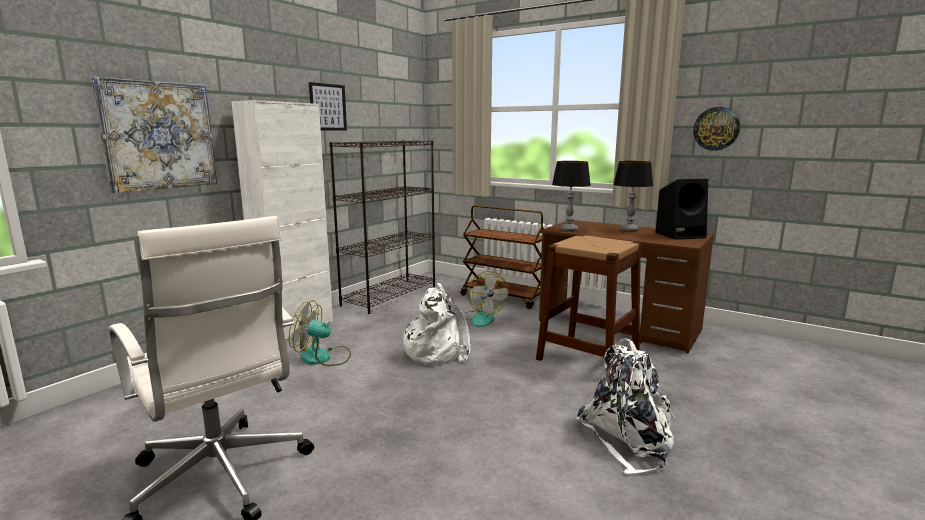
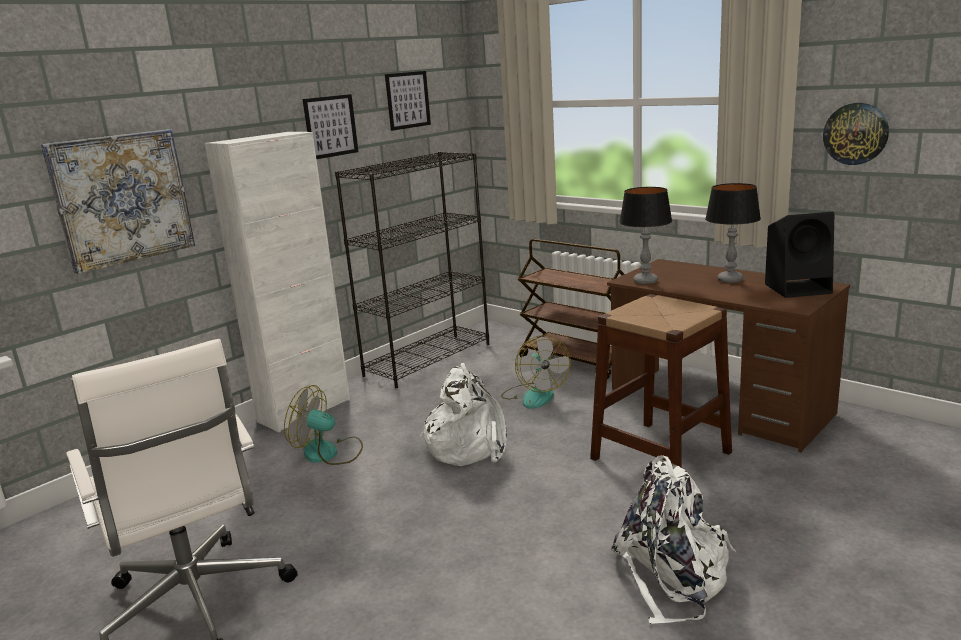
camera: 10 degrees right, 5 degrees up
(383, 98) = (407, 100): none -> picture

